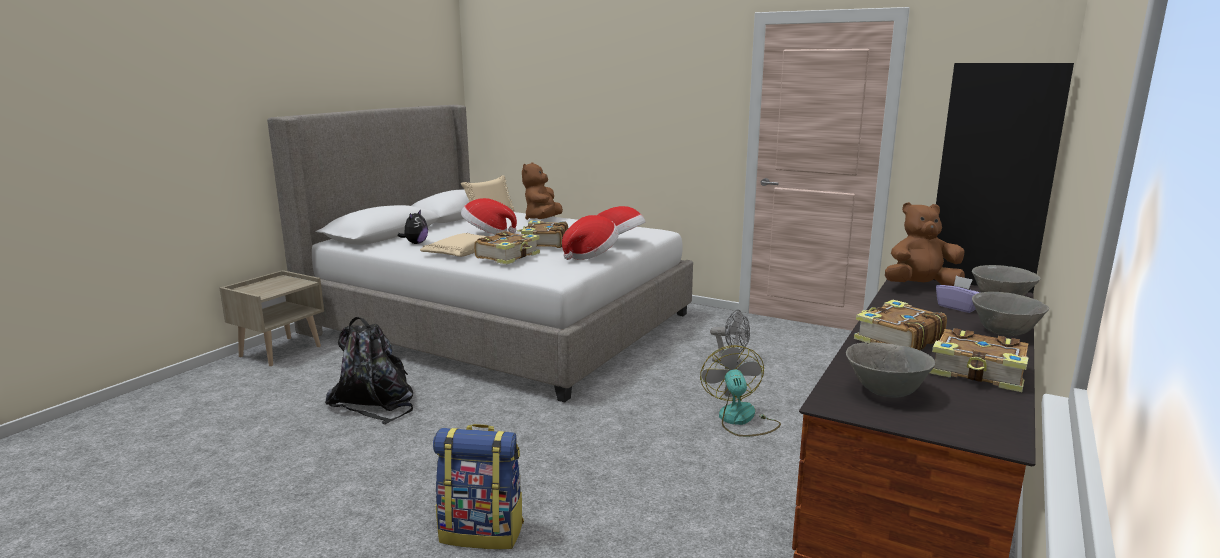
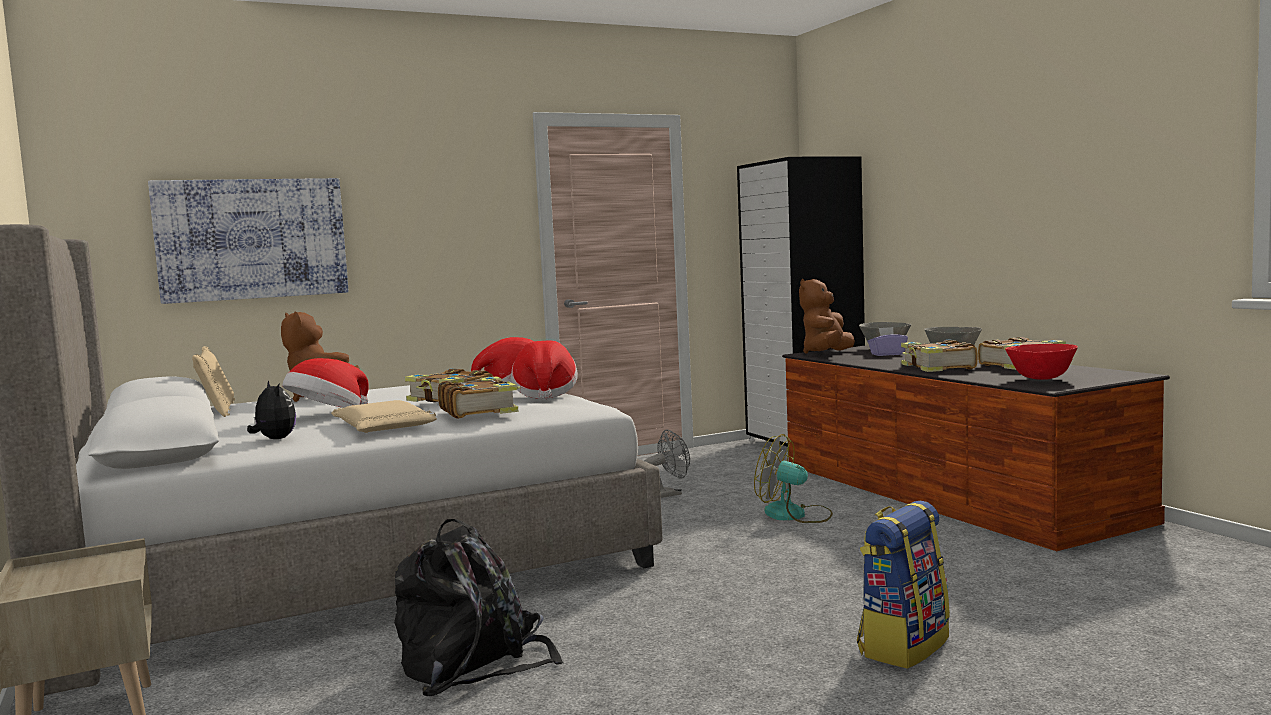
camera: 55 degrees left, 10 degrees down
(558, 108) = (252, 239): none -> picture
(885, 393) = (1041, 379): grey bowl -> red bowl

